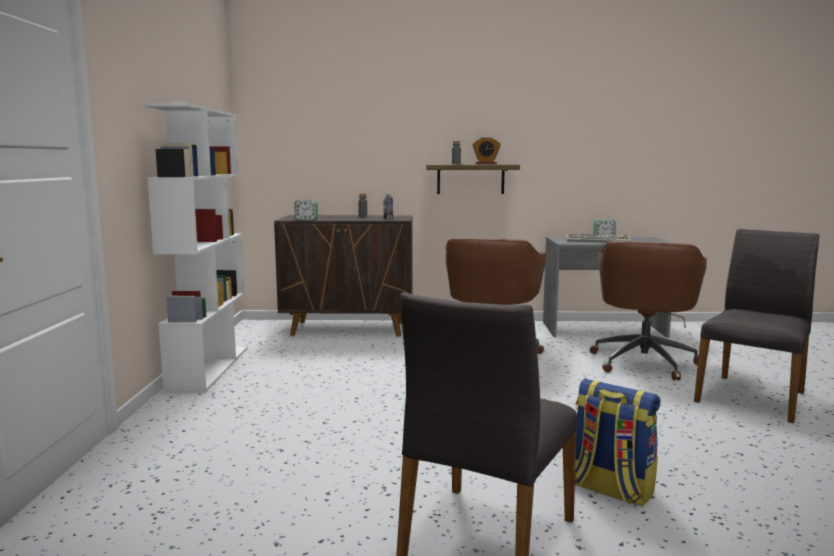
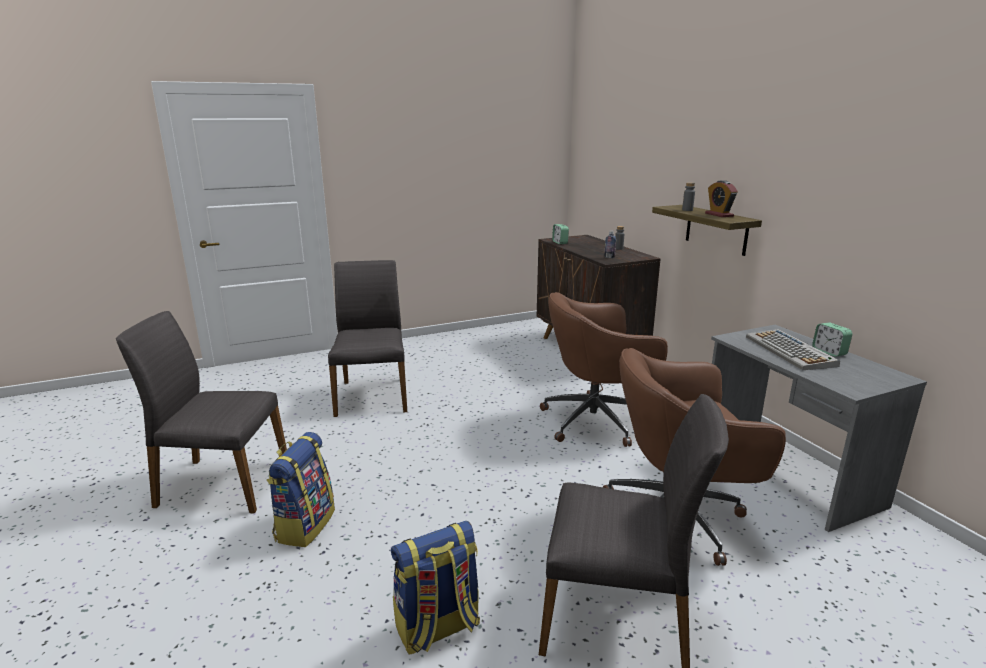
camera: 65 degrees right, 10 degrees up
(209, 368) = (447, 337): white bookcase -> none
(325, 424) = (372, 395): none -> grey chair
(771, 449) = (437, 628): none -> backpack

